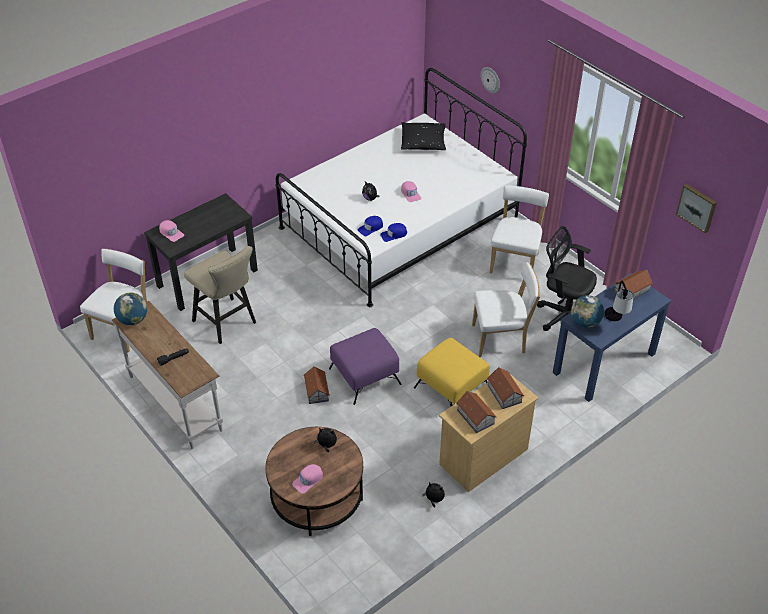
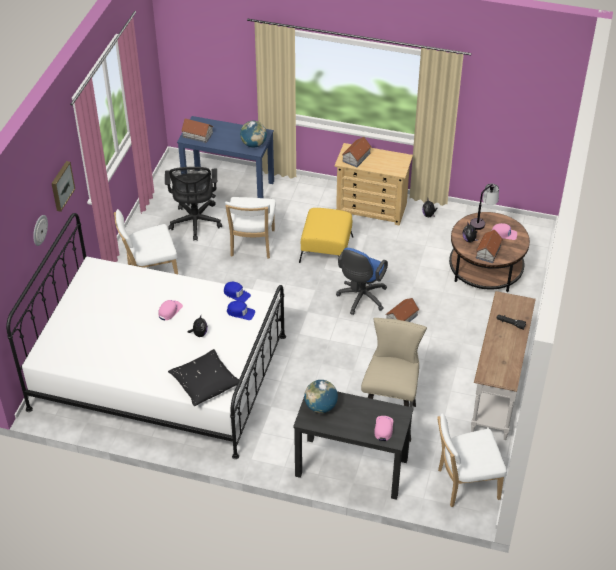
camera: 125 degrees left, 0 degrees up
(133, 320) = (503, 375): globe -> globe (321, 407)
(365, 376) = (361, 299): purple ottoman -> blue office chair
(423, 142) = (78, 341): black pillow -> black pillow (205, 383)
(475, 417) = (389, 161): toy house -> toy house (488, 251)
(501, 339) = (251, 245): white chair -> white chair turned 135 degrees counterclockwise
(615, 321) = (238, 132): table lamp -> table lamp (482, 221)
(697, 207) = (144, 65): picture -> picture (61, 185)

